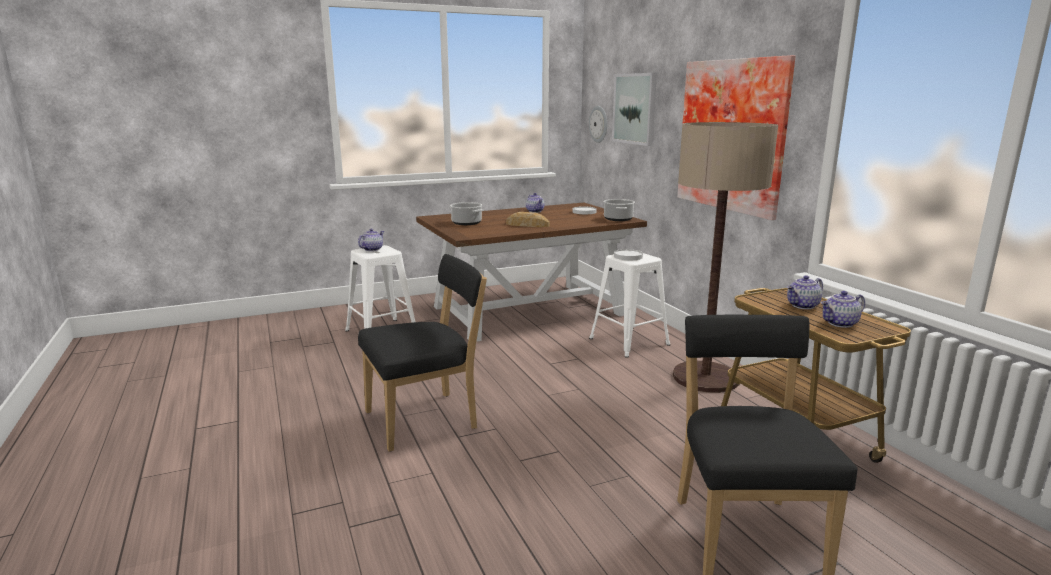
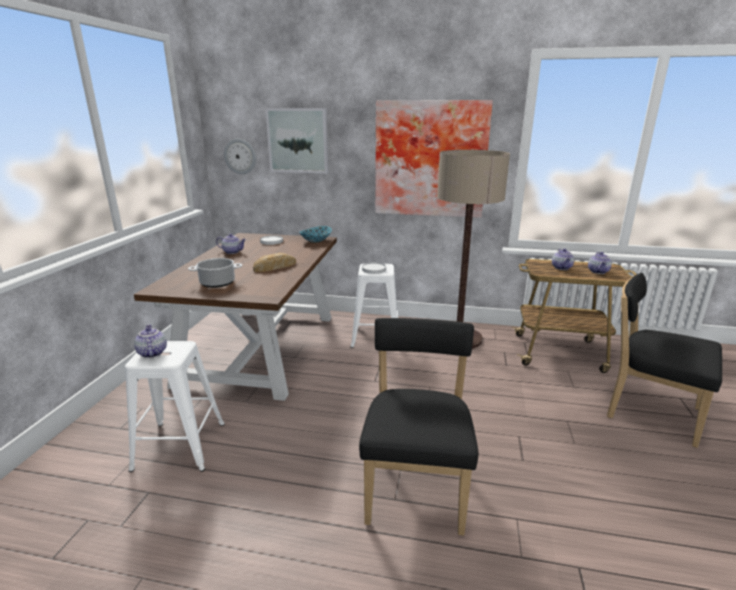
camera: 55 degrees left, 5 degrees up
(618, 219) = (316, 241): cooking pot -> bowl

